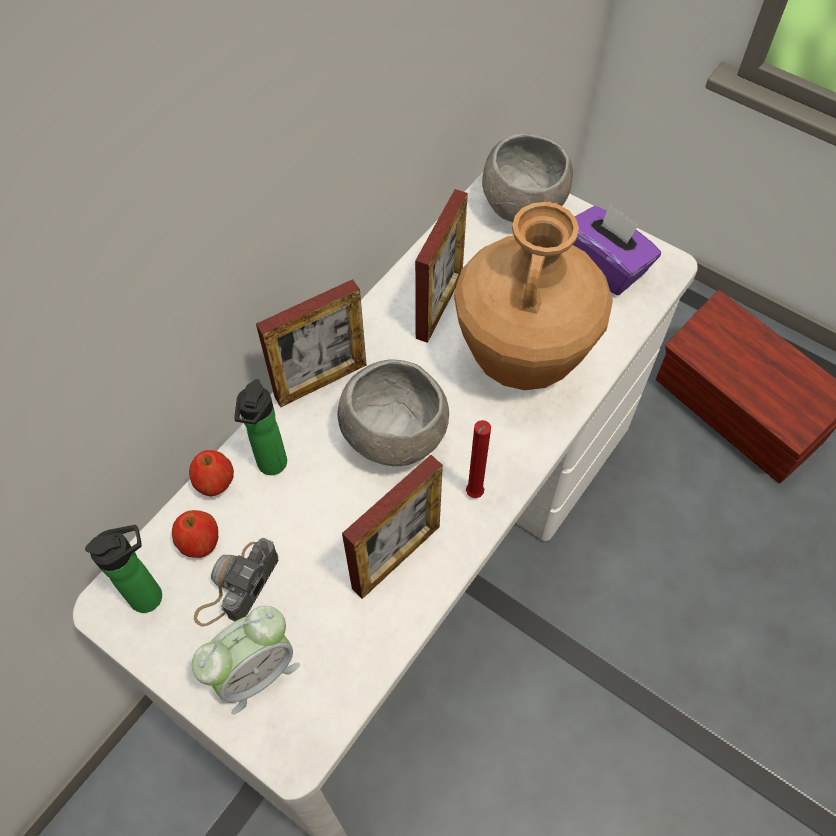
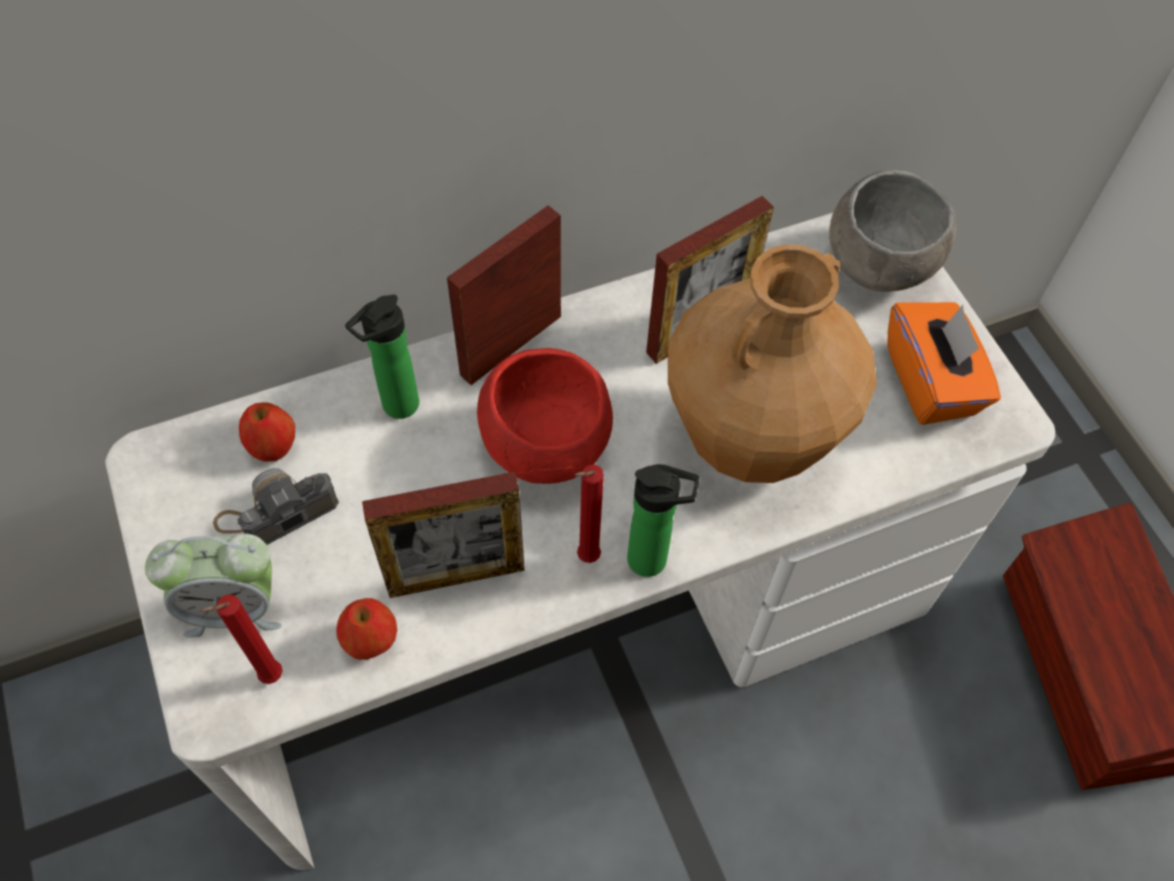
camera: 30 degrees right, 0 degrees up
(152, 596) = (192, 472): bottle -> bottle (653, 560)
(215, 484) = (329, 395): apple -> apple (370, 641)
(316, 705) = (268, 677): none -> red candle
(321, 381) = (511, 345): picture frame -> picture frame turned 135 degrees clockwise
(392, 436) = (544, 445): grey bowl -> red bowl
(604, 265) = (931, 382): purple tissue box -> orange tissue box

